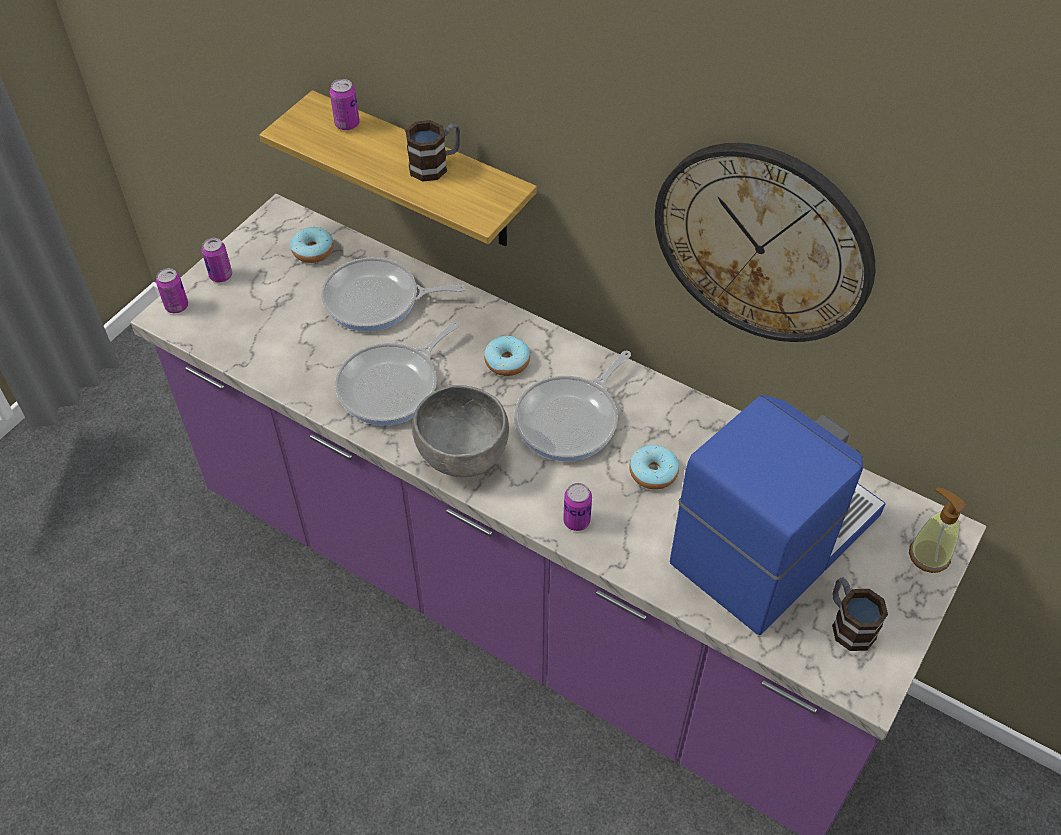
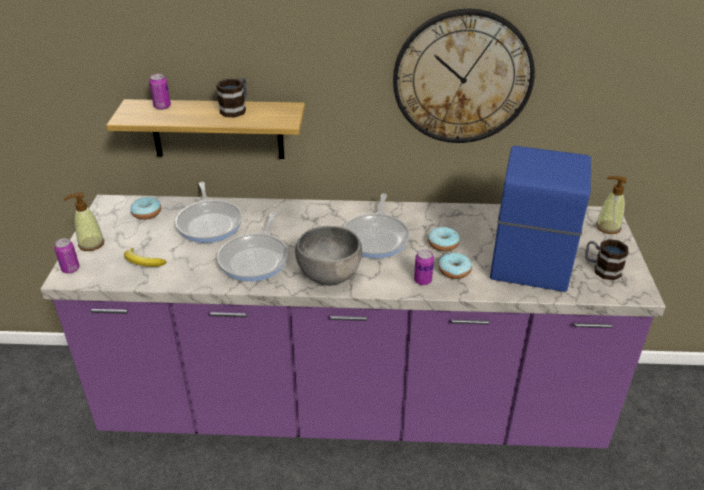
camera: 30 degrees left, 15 degrees down
(221, 276) = (91, 244): can -> soap dispenser
(260, 332) = (143, 262): none -> banana
(377, 300) = (210, 223): frying pan -> frying pan turned 75 degrees counterclockwise
(507, 362) = (315, 224): donut -> donut (454, 271)

